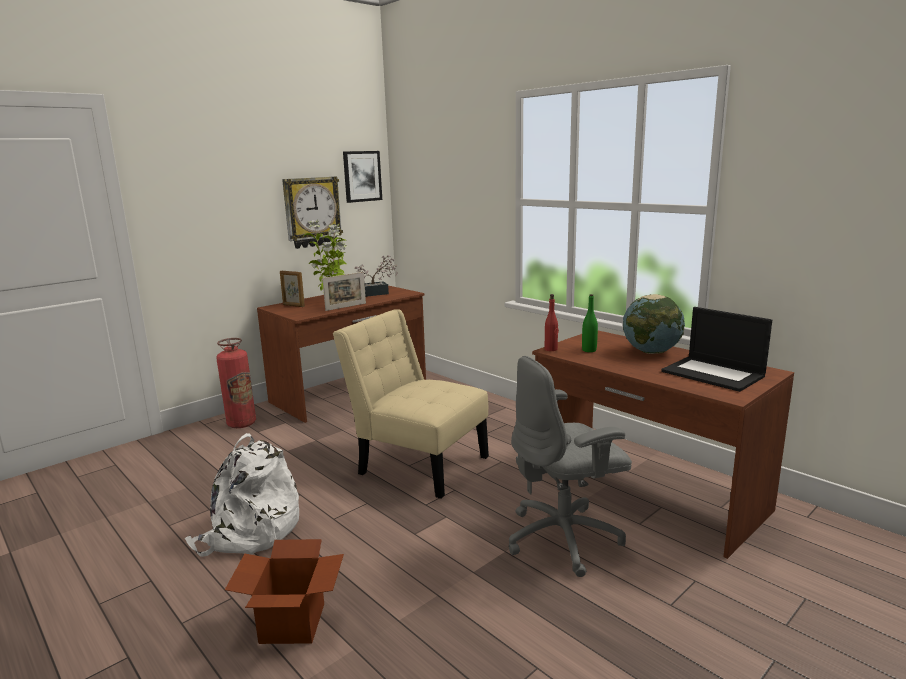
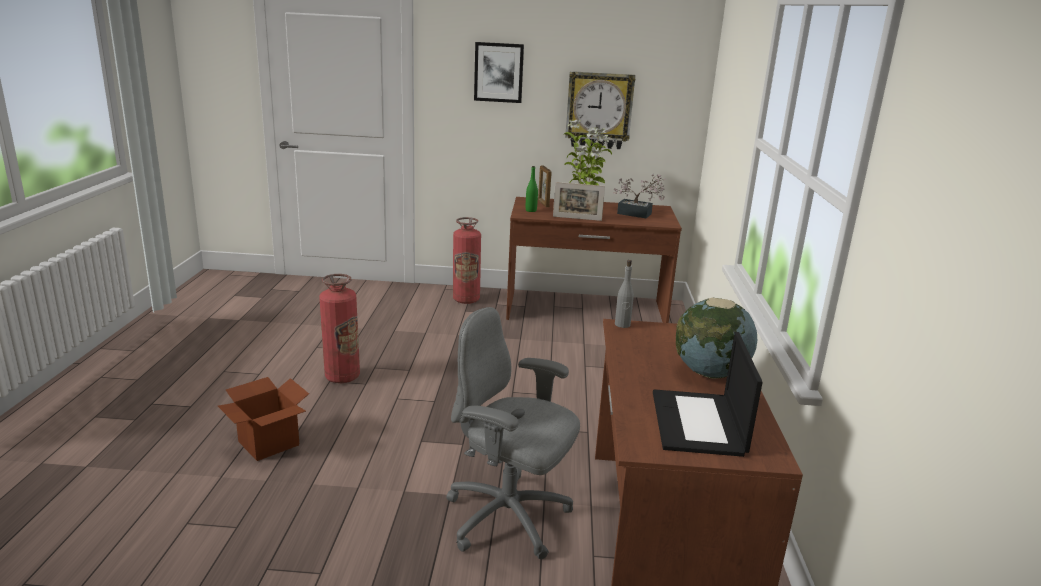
camera: 45 degrees right, 5 degrees up
(249, 532) = (342, 377): white backpack -> fire extinguisher
(362, 176) = (672, 78): picture -> picture (498, 72)
(418, 463) = (521, 394): beige chair -> none
(551, 349) = (622, 325): red bottle -> grey bottle
(589, 350) = (653, 342): green bottle -> green bottle (531, 210)

